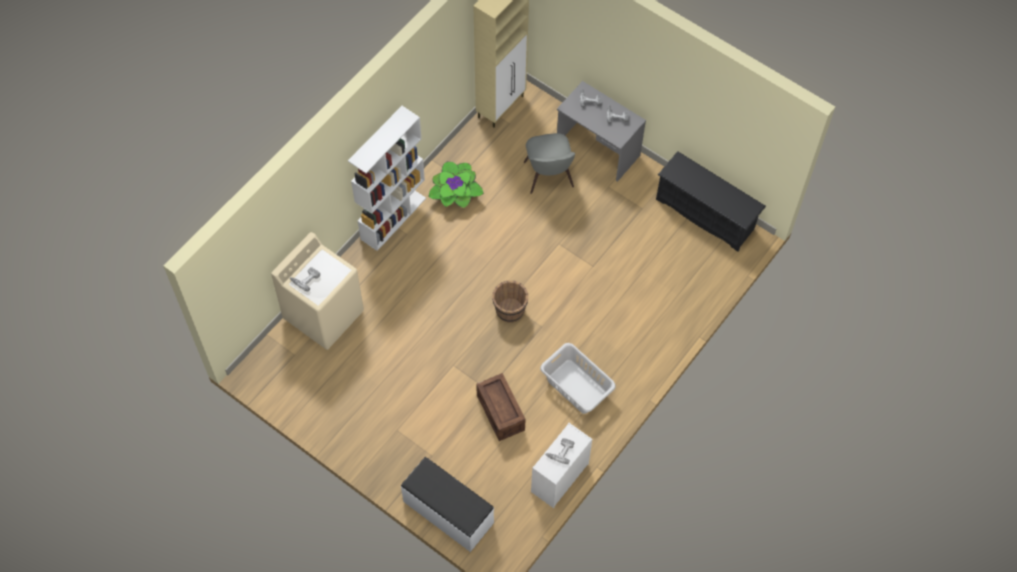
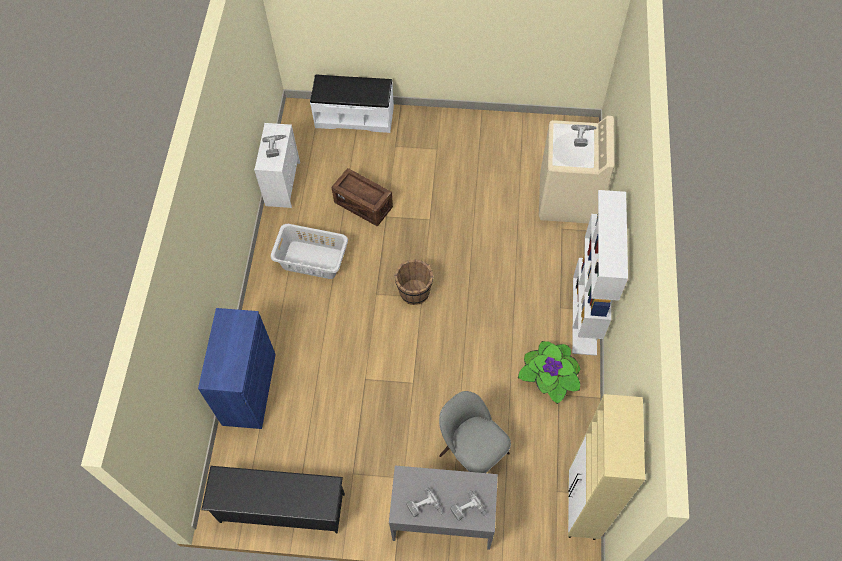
camera: 150 degrees right, 0 degrees up
(687, 308) = (249, 389): none -> blue cabinet

